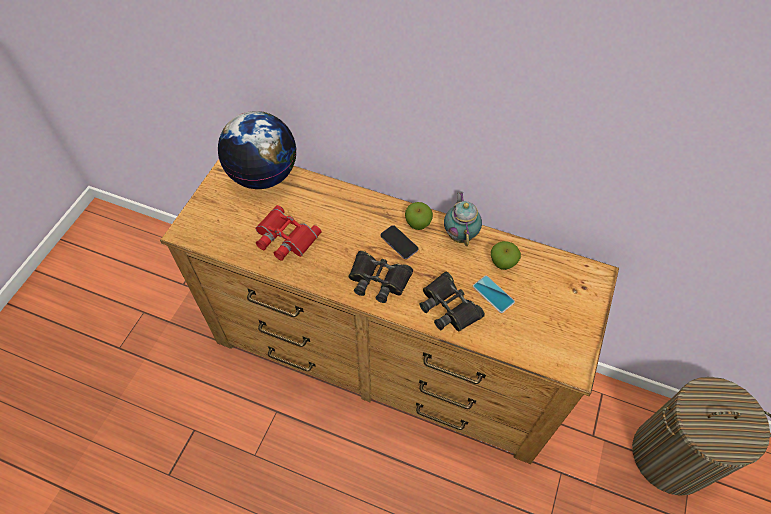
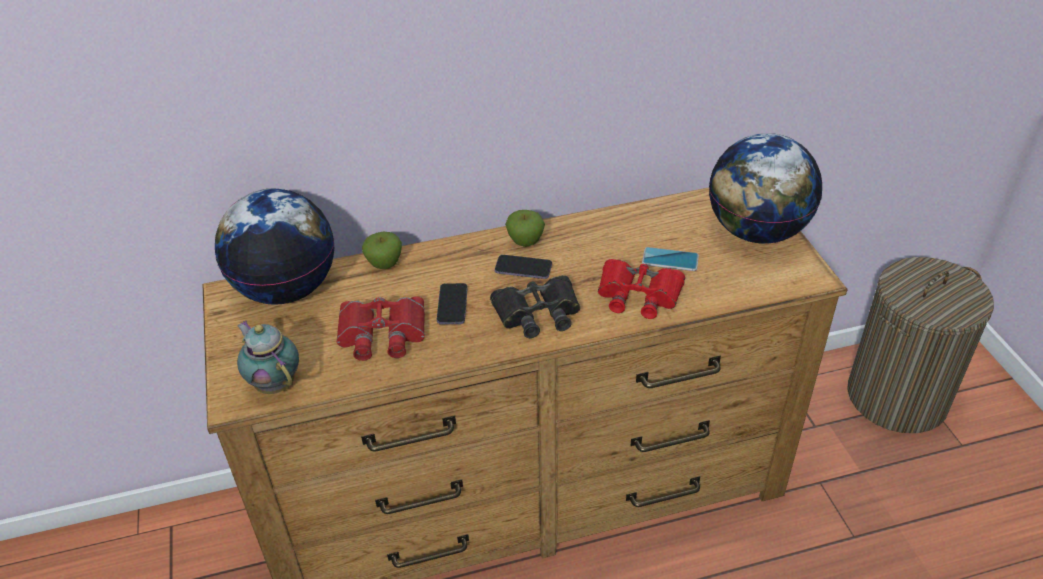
camera: 35 degrees left, 15 degrees down
(337, 243) = (452, 305): none -> phone
(449, 307) = (638, 295): black binoculars -> red binoculars
(460, 234) = (580, 227): teapot -> teapot (274, 383)
(502, 263) = (650, 229): apple -> apple (384, 264)
(572, 309) = (756, 231): none -> globe

